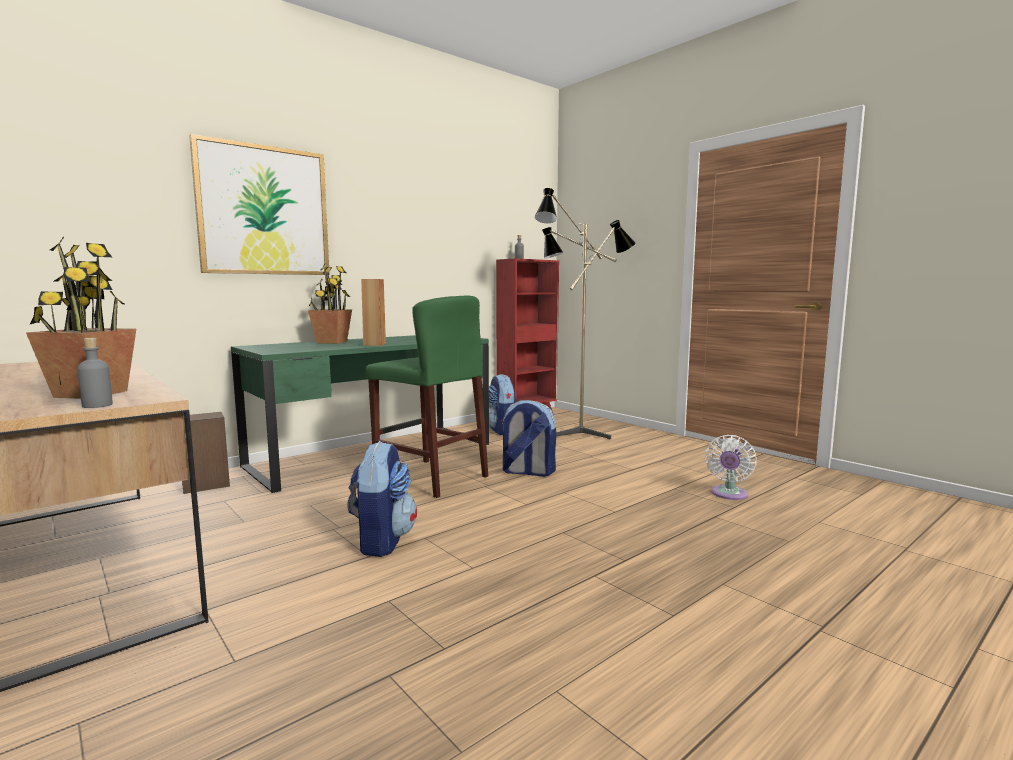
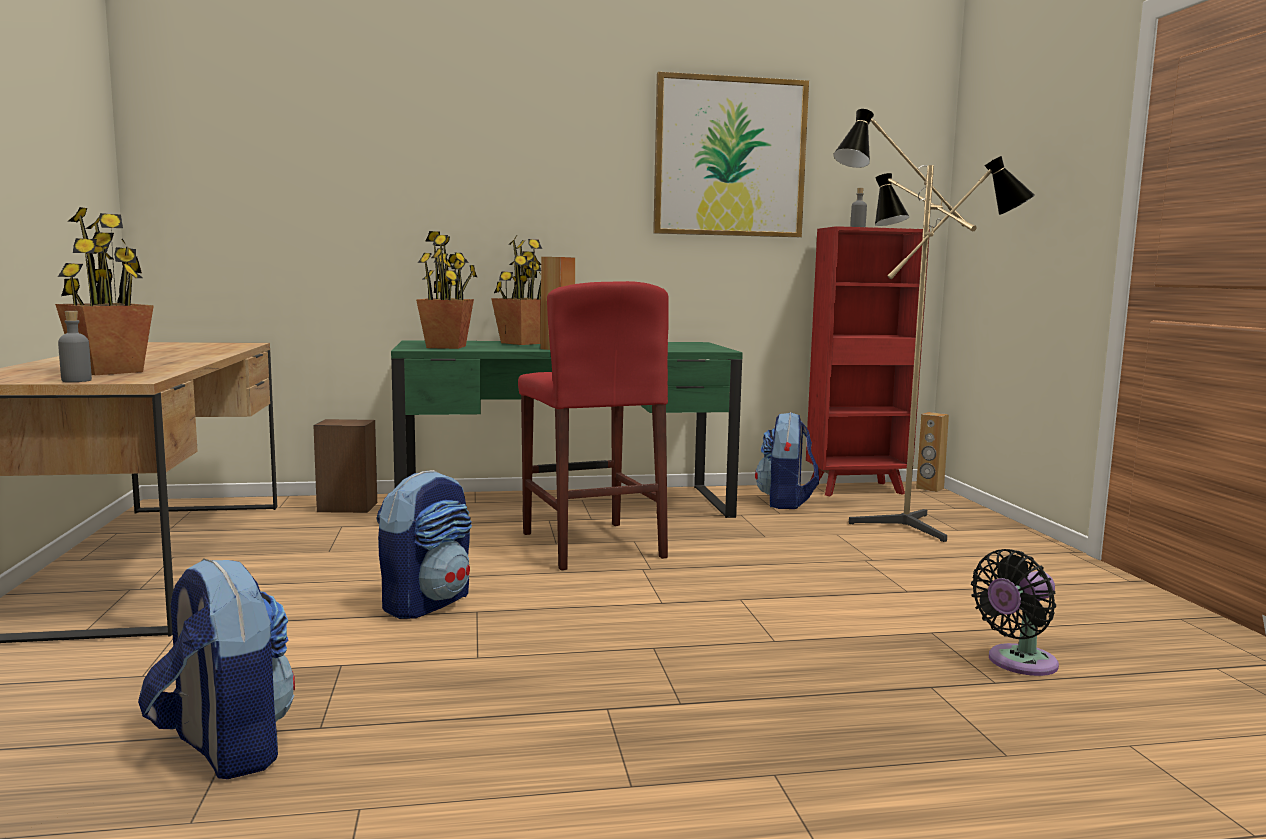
camera: 30 degrees right, 0 degrees up
(264, 211) = (454, 168): picture -> picture (730, 157)
(291, 349) = (446, 347): none -> potted plant
(431, 477) = (591, 545): green stool -> red stool
(527, 472) = (731, 563): backpack -> backpack (224, 748)
(561, 411) = (929, 488): none -> brown speaker
(728, 495) = (1017, 663): white fan -> black fan

